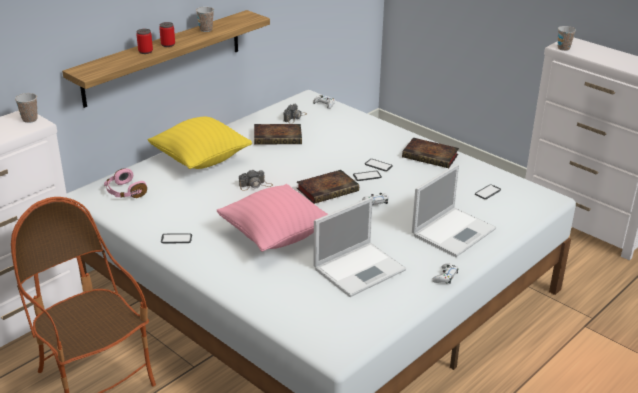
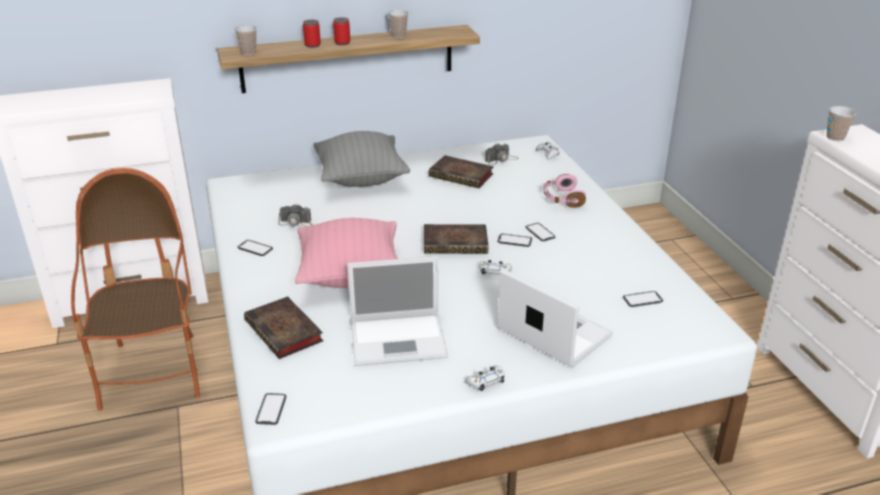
camera: 30 degrees right, 0 degrees up
(30, 119) = (157, 89): cup -> cup (248, 52)
(124, 192) = (259, 190): pink headphones -> pink headphones (562, 199)
(201, 160) = (361, 179): yellow pillow -> grey pillow
(255, 185) = (386, 217): camera -> camera (297, 223)
(324, 346) = (271, 409): none -> phone
(431, 156) = (614, 239): book -> book (285, 332)
(454, 231) = (552, 332): laptop -> laptop turned 120 degrees counterclockwise

